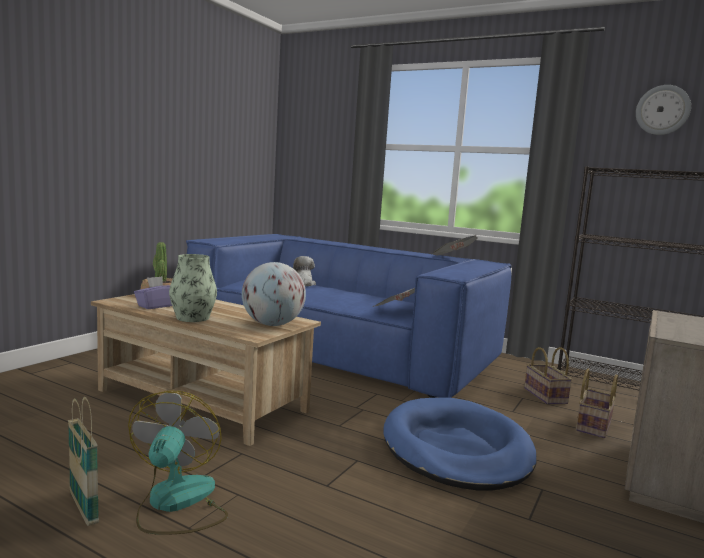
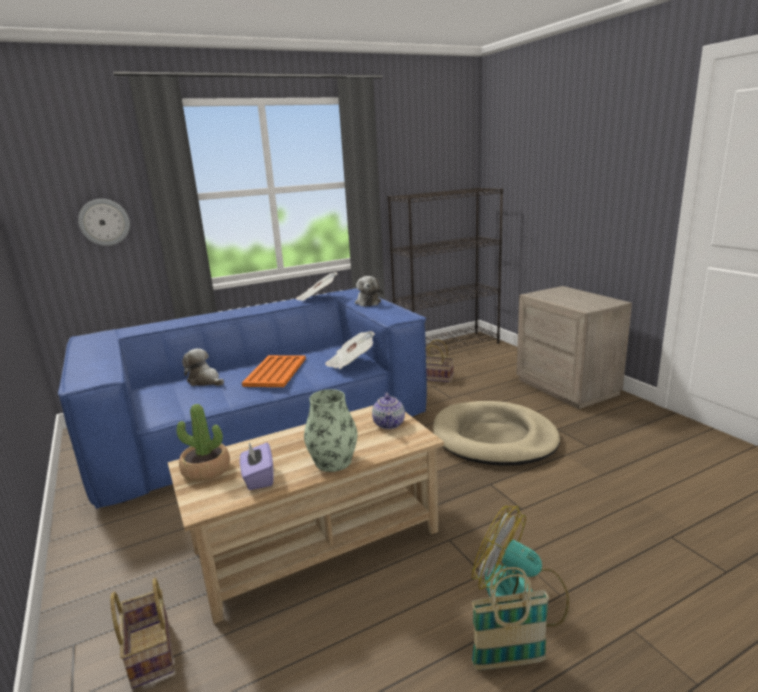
camera: 55 degrees left, 10 degrees up
(272, 325) = (389, 424): globe -> teapot
(343, 295) = (276, 371): none -> orange tray
(456, 449) = (494, 438): blue dog bed -> beige dog bed
(472, 267) = (368, 302): none -> plush toy
(592, 425) = (488, 381): basket -> basket (149, 651)
(662, 110) = (421, 144): wall clock -> wall clock (104, 222)

